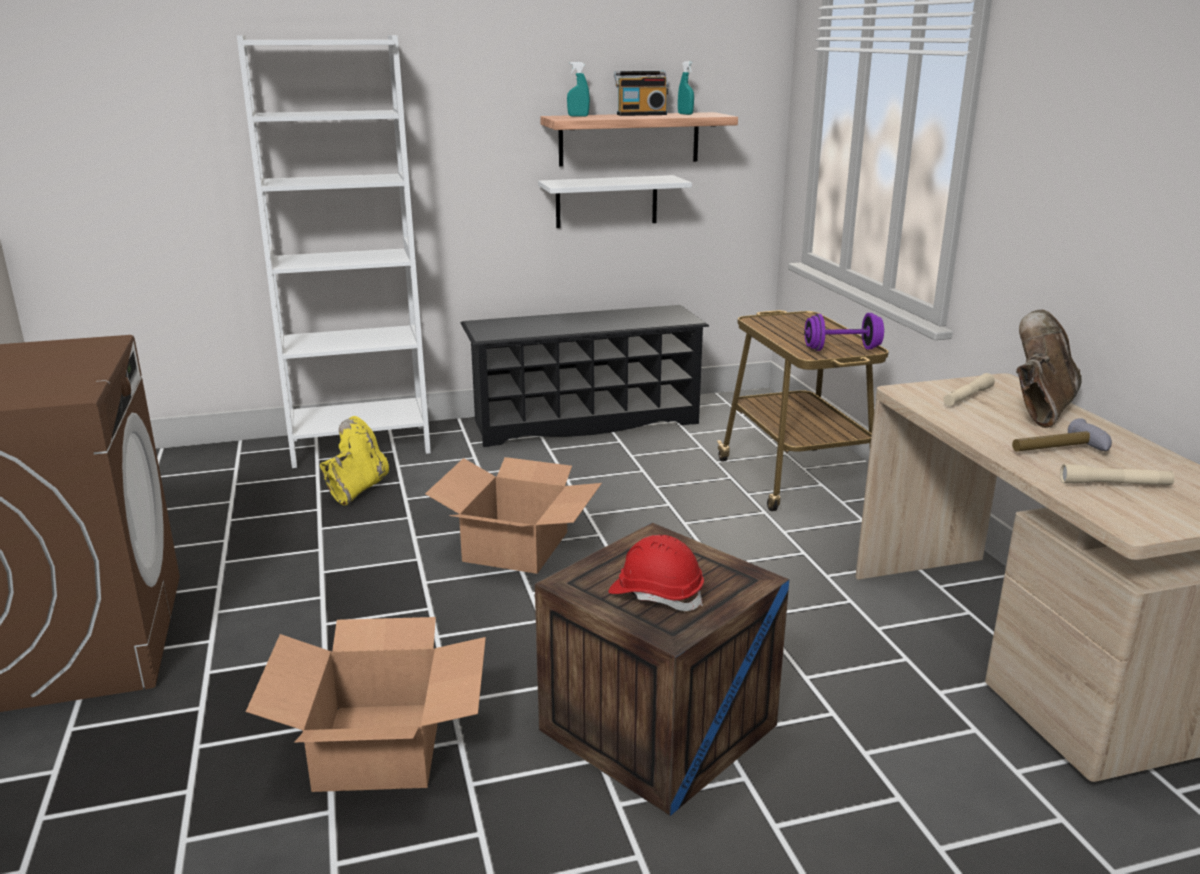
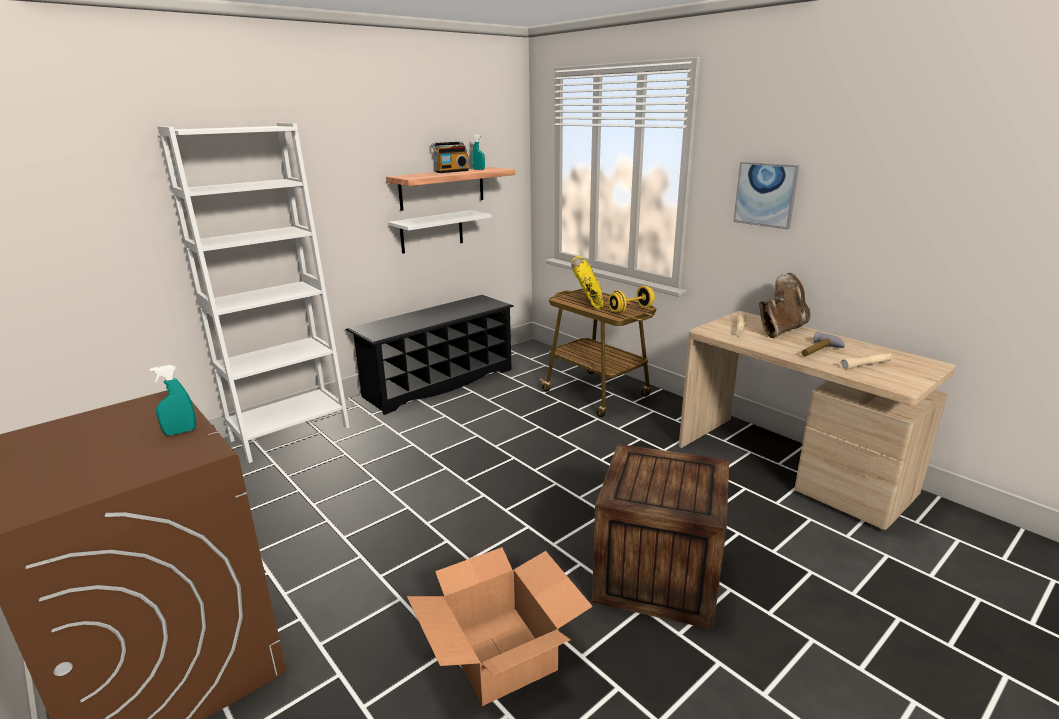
camera: 25 degrees left, 0 degrees up
(357, 489) = (316, 467): yellow boot -> yellow boot (589, 302)
(517, 546) = (468, 479): cardboard box -> none
(578, 116) = (414, 175): turquoise spray bottle -> turquoise spray bottle (180, 432)
(656, 595) = (672, 491): red hard hat -> none
(842, 349) = (631, 310): purple dumbbell -> yellow dumbbell
(1039, 409) = (780, 329): brown boot -> brown boot turned 45 degrees clockwise
(1064, 174) = (765, 194): none -> picture

